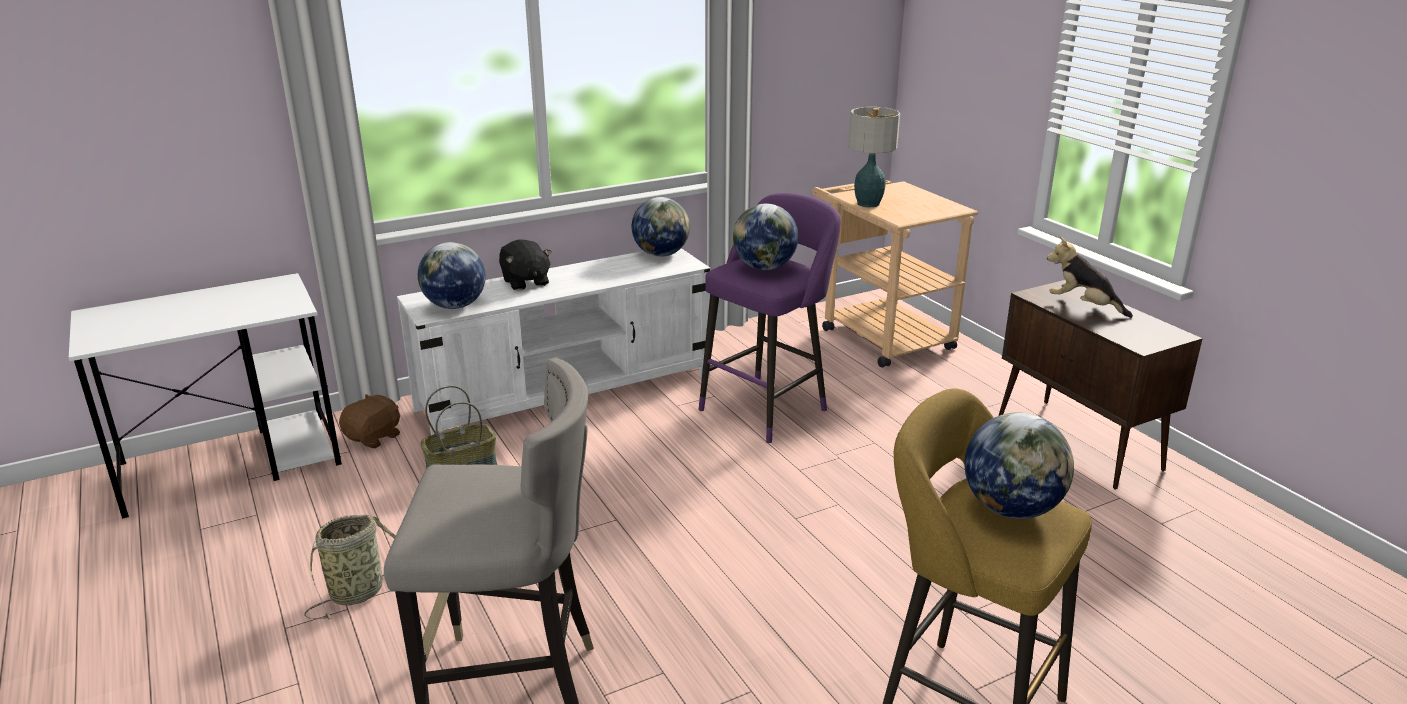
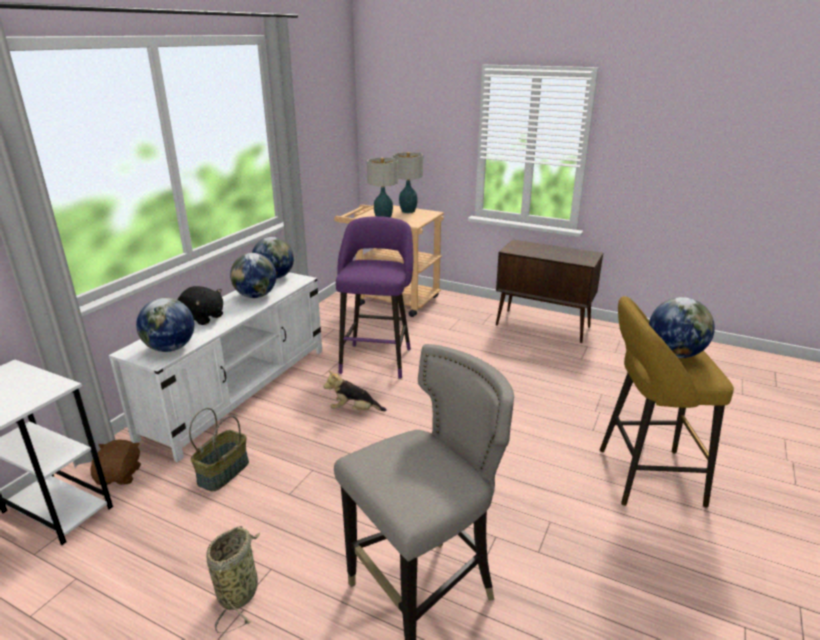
camera: 35 degrees left, 0 degrees up
(764, 267) = (372, 267): globe -> globe (256, 296)
(923, 199) = (408, 211): none -> table lamp
(1083, 306) = (538, 250): plush toy -> plush toy (354, 410)

